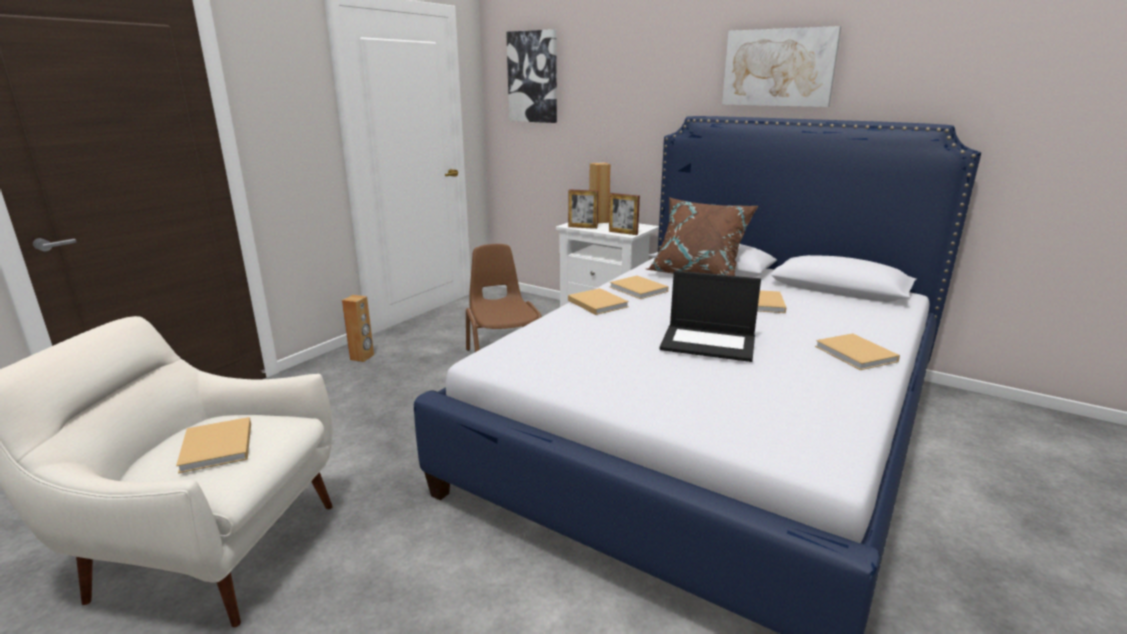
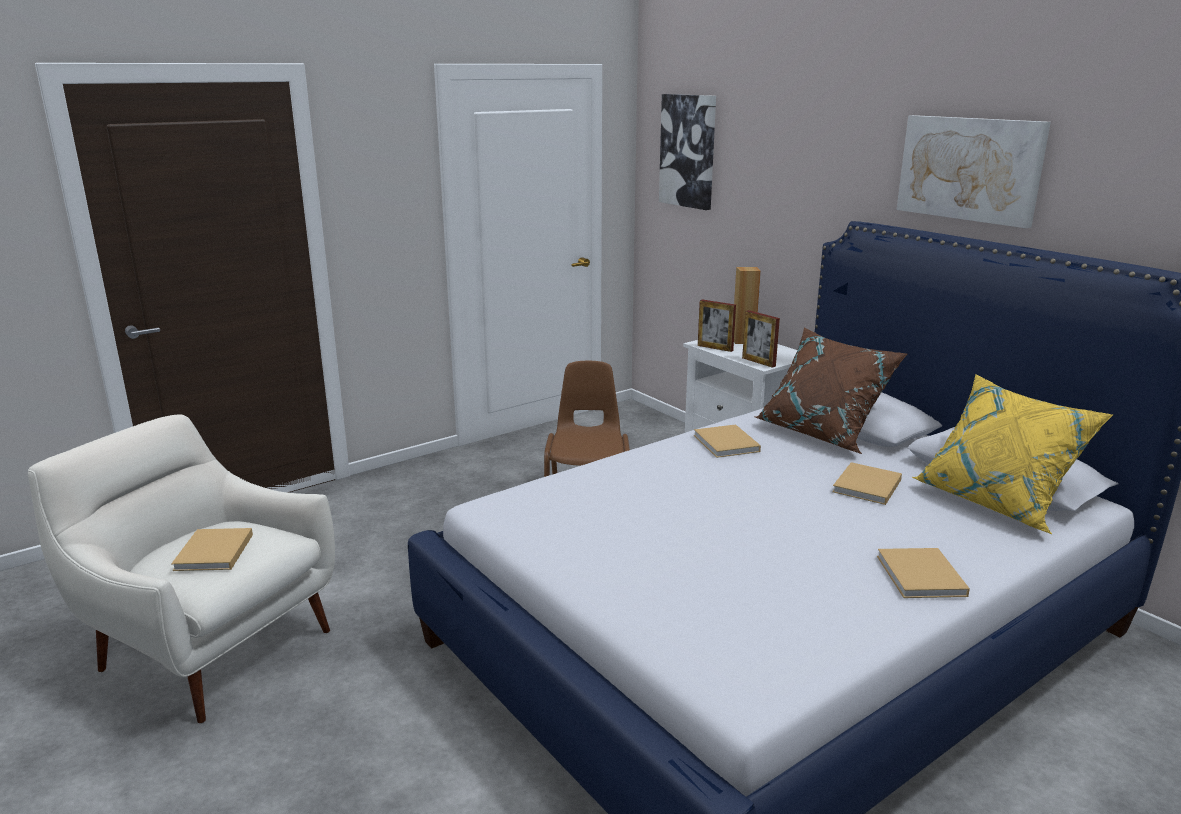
camera: 20 degrees right, 0 degrees up
(362, 357) = (439, 472): brown speaker -> none
(596, 303) = (659, 455): beige book -> none
(709, 343) = (745, 529): laptop -> none
(850, 301) = (997, 501): none -> yellow pillow

